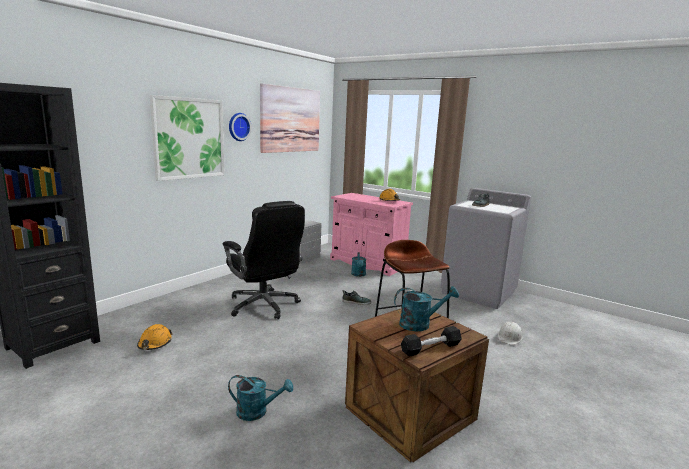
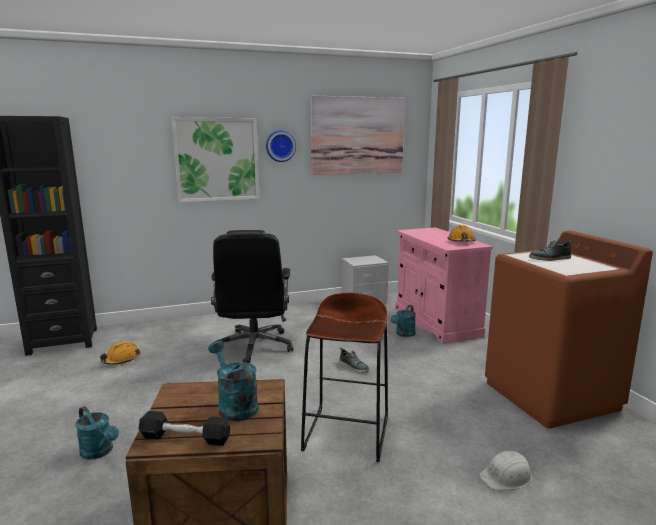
camera: 35 degrees right, 0 degrees up
(420, 324) = (234, 405): turquoise watering can -> turquoise watering can turned 150 degrees counterclockwise
(478, 292) = (551, 396): grey washing machine -> brown washing machine

